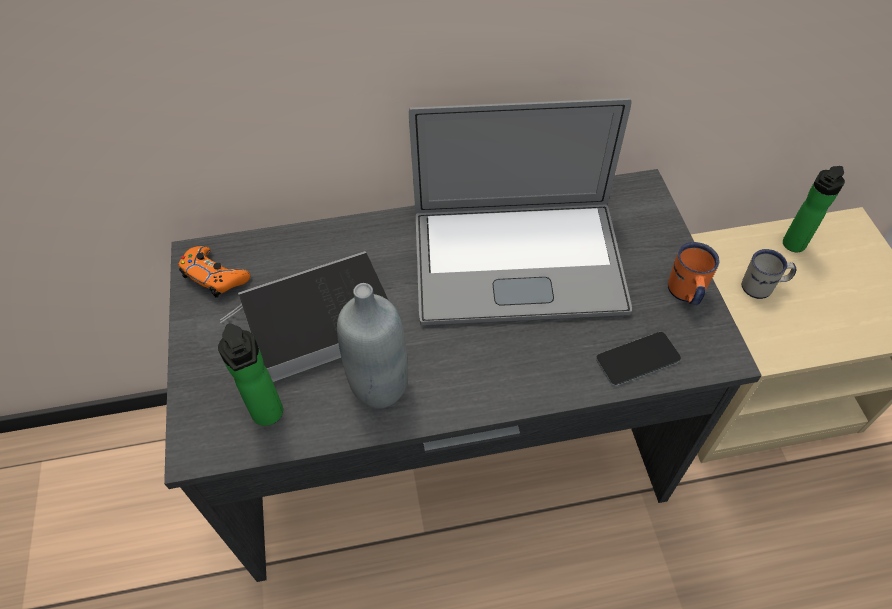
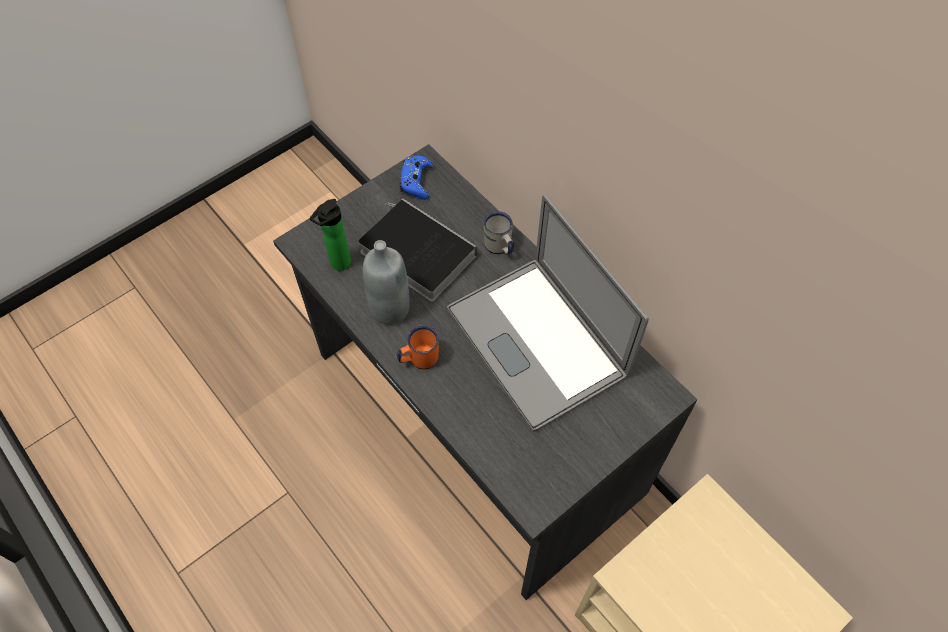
camera: 60 degrees right, 5 degrees up
(215, 276) = (416, 181): orange game controller -> blue game controller
(637, 359) = (498, 451): phone -> none
(685, 294) = (576, 463): orange mug -> orange mug (418, 359)
(762, 287) = (689, 553): white mug -> white mug (499, 248)
(791, 246) = (754, 565): bottle -> none

